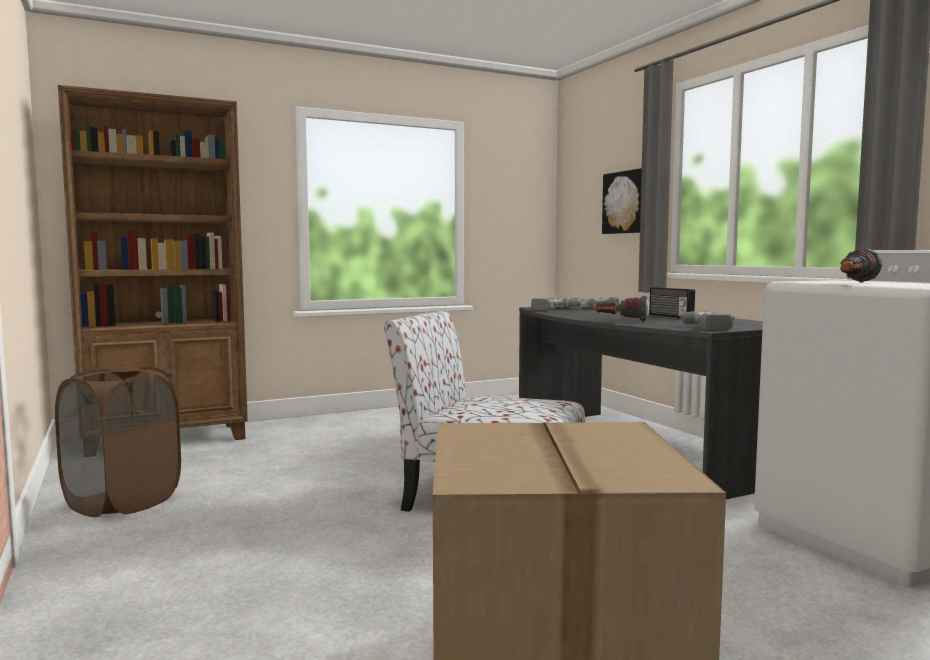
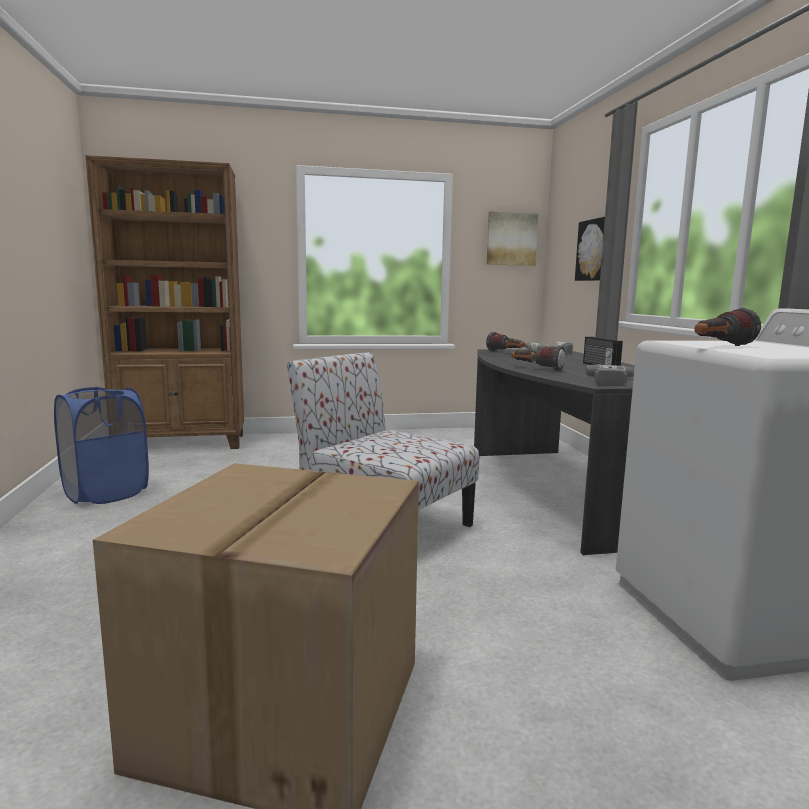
camera: 15 degrees right, 5 degrees up
(123, 502) = (106, 493): brown laundry basket -> blue laundry basket
(523, 191) = (511, 239): none -> picture
(556, 309) = (506, 352): power drill -> flashlight

